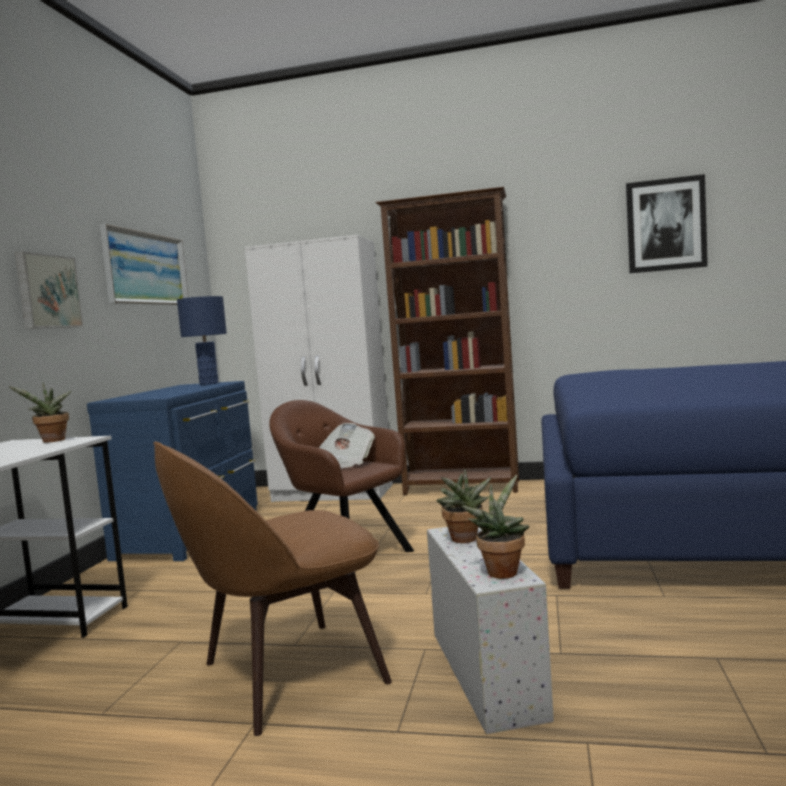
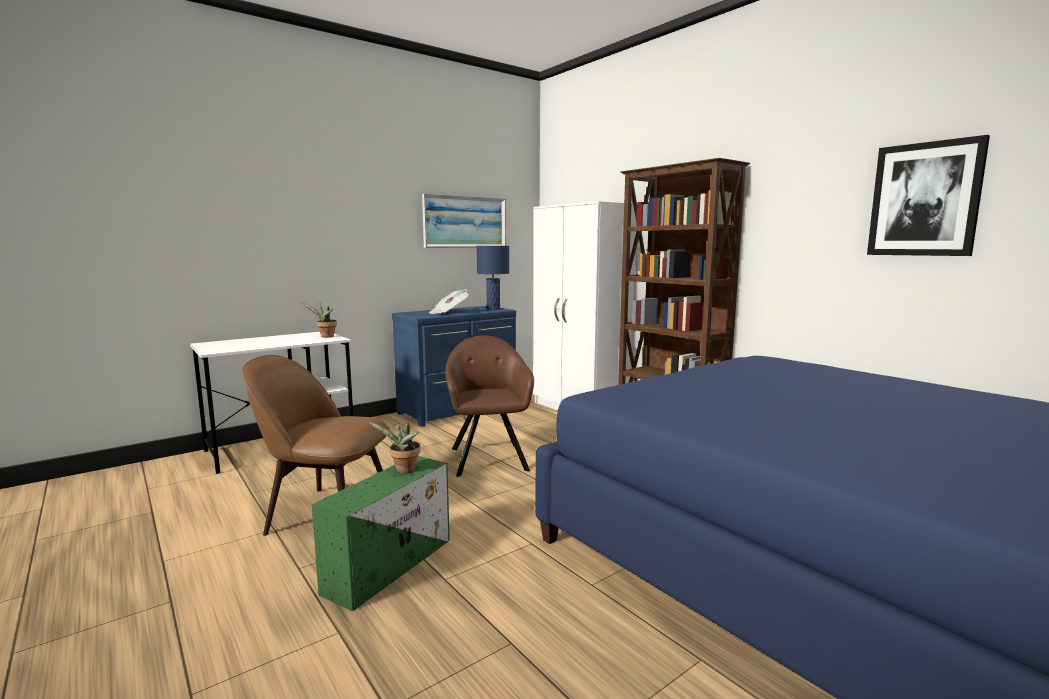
camera: 40 degrees right, 5 degrees up
(47, 292) = (369, 241): picture -> none
(344, 464) = (497, 390): newspaper -> newspaper (449, 312)
(485, 671) = (391, 564): white storage box -> green storage box
(501, 571) = (356, 498): potted plant -> none

